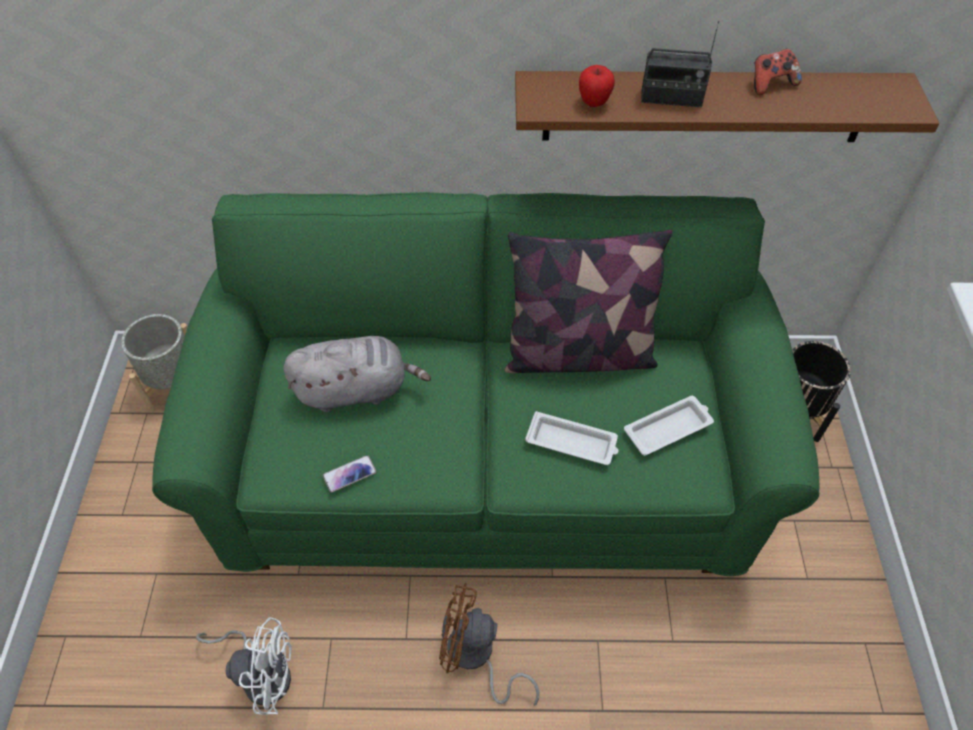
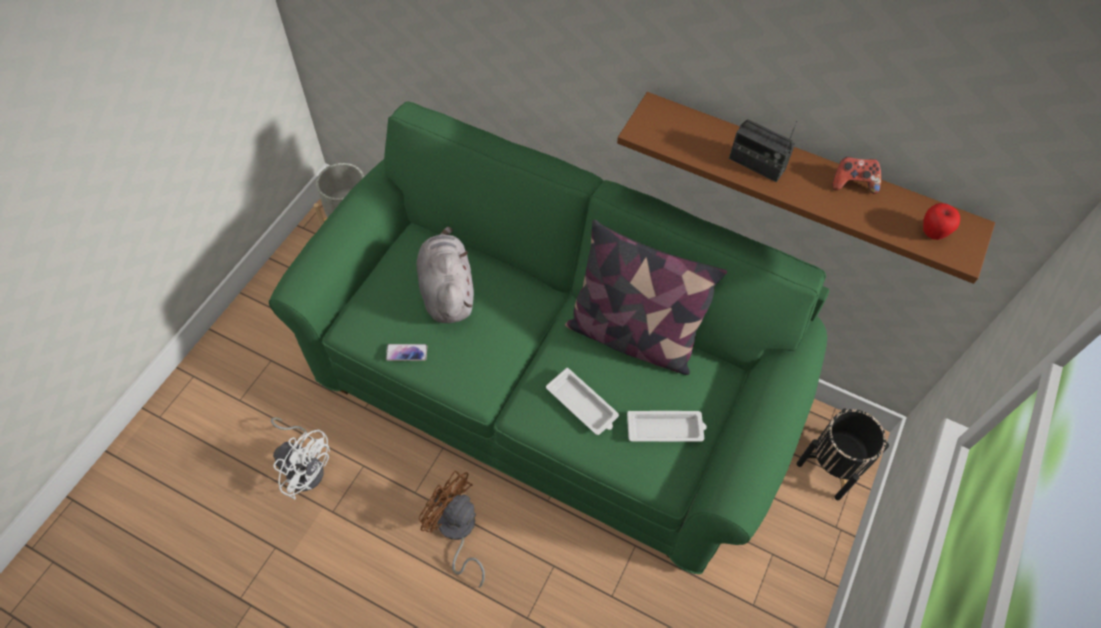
camera: 25 degrees right, 5 degrees up
(356, 390) = (447, 290): grey plush toy -> grey plush toy turned 120 degrees counterclockwise
(594, 102) = (690, 144): apple -> apple (933, 233)

